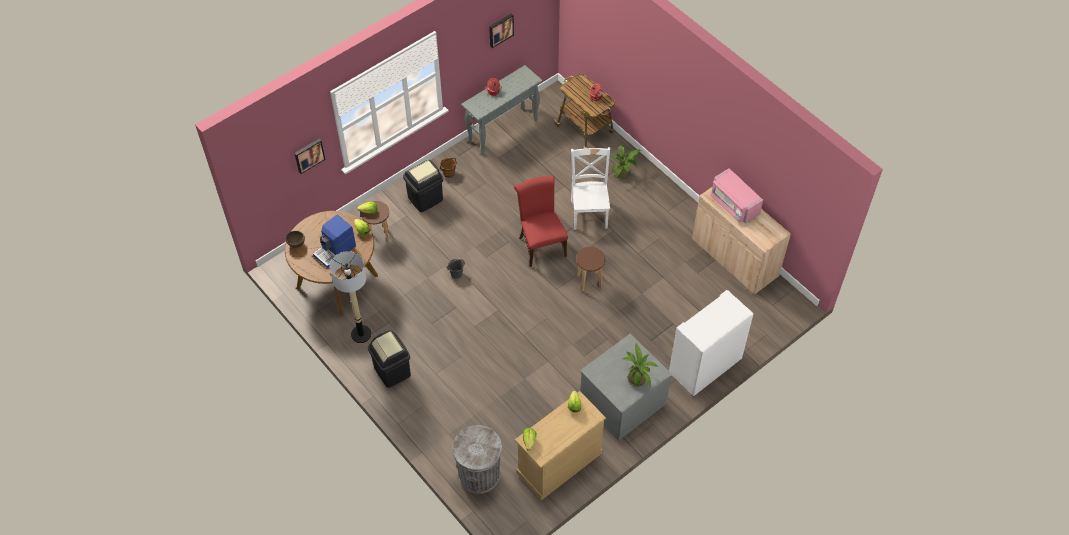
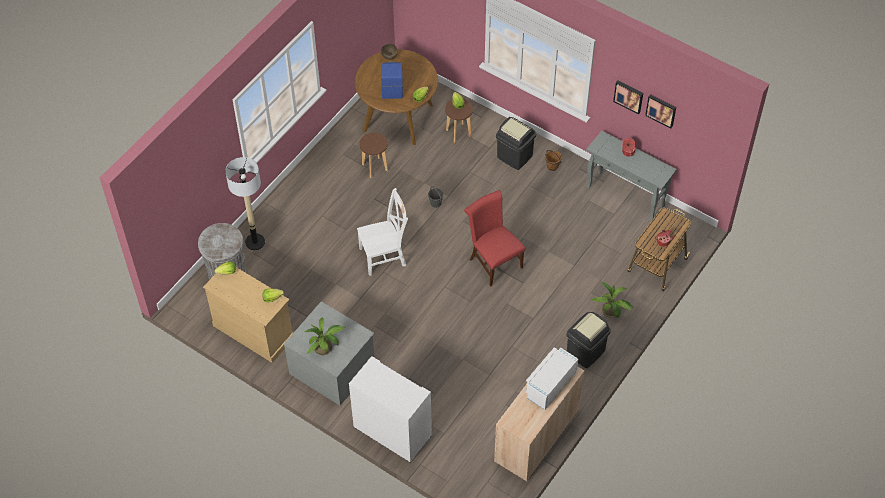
camera: 75 degrees right, 0 degrees up
(309, 155) = (456, 18): picture -> picture (629, 96)
(335, 251) = (391, 85): coffee machine -> coffee machine turned 60 degrees clockwise
(361, 334) = (347, 150): floor lamp -> floor lamp (255, 242)
(392, 371) = (315, 183): black trash can -> black trash can (586, 352)
(541, 244) = (493, 261): red chair -> red chair turned 90 degrees counterclockwise
(589, 212) = (548, 293): white chair -> white chair (384, 256)
(589, 282) = (462, 311): brown stool -> brown stool (374, 168)
(734, 204) = (550, 384): pink microwave -> white microwave

